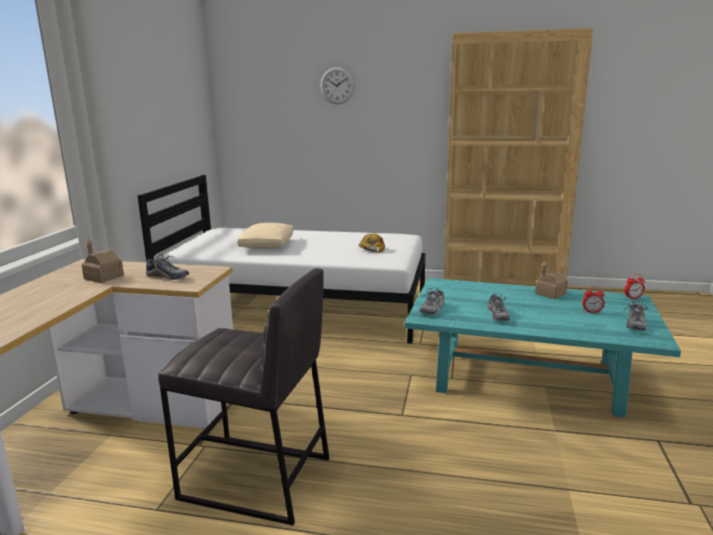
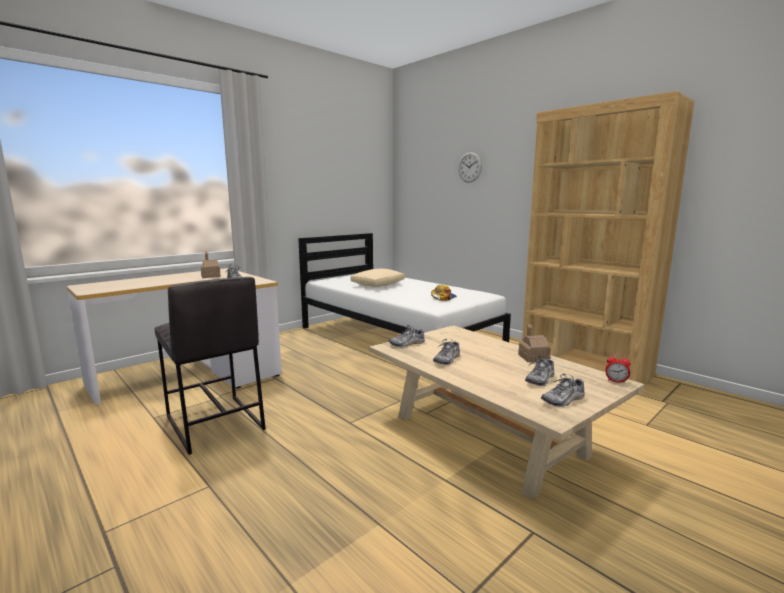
camera: 35 degrees right, 5 degrees down
(526, 379) = (487, 435): turquoise coffee table -> beige coffee table
(592, 312) = (540, 379): alarm clock -> shoe

